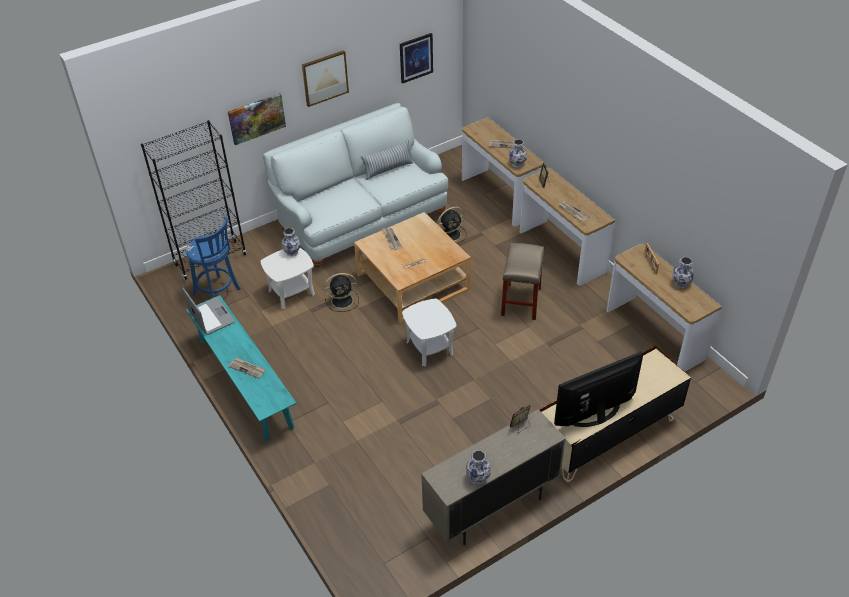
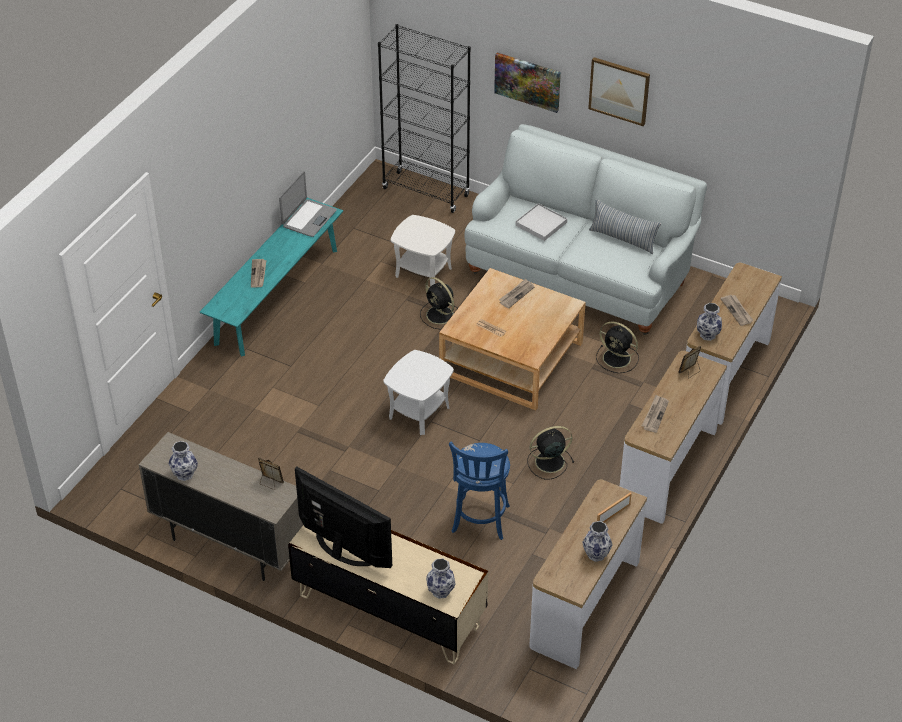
camera: 60 degrees right, 0 degrees up
(218, 293) = (382, 221): blue stool -> blue stool (480, 522)
(292, 252) = (442, 231): vase -> vase (441, 591)
(342, 198) = (541, 224): none -> white tray
(416, 58) = (748, 145): picture -> none
(521, 302) = (548, 462): beige stool -> black fan

